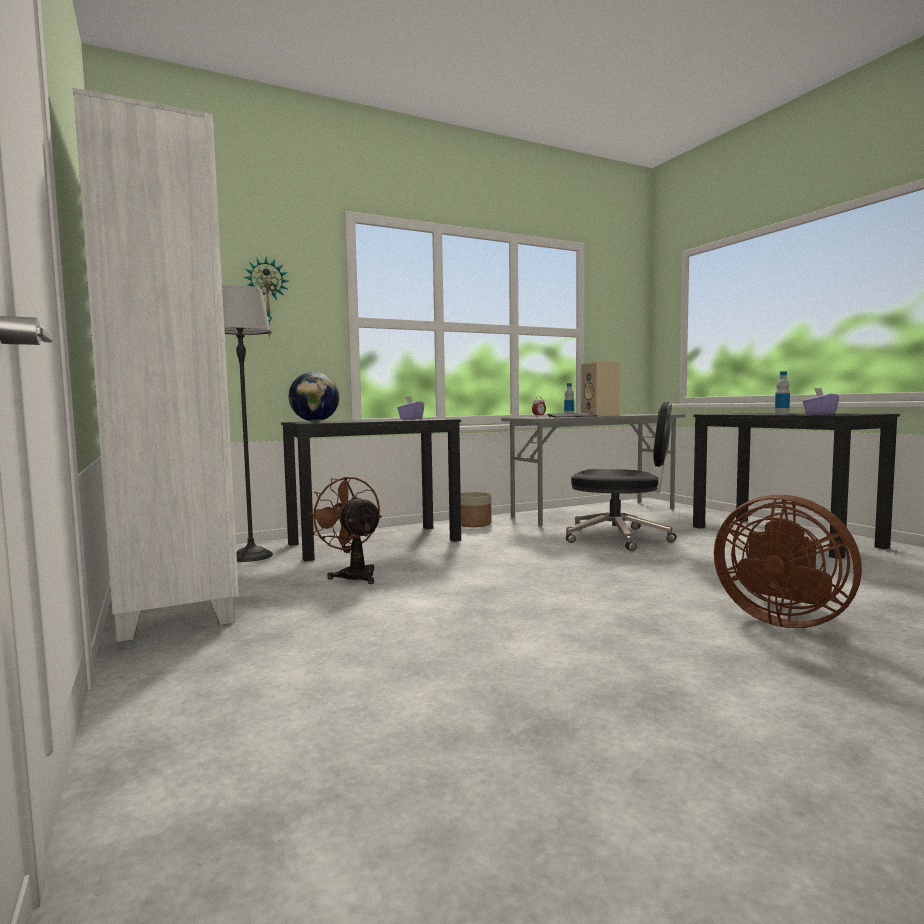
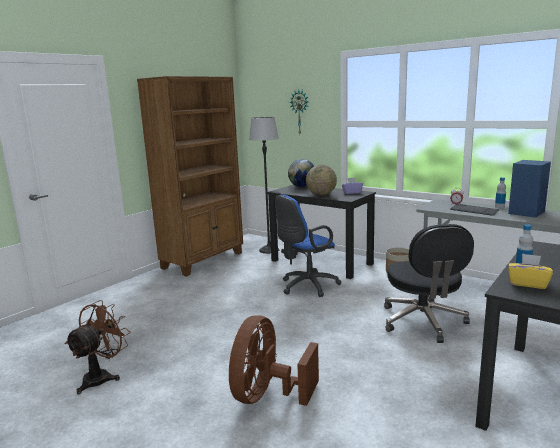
camera: 65 degrees right, 10 degrees up
(177, 600) = (203, 260): white bookcase -> brown bookcase
(353, 575) = (258, 275): brown fan -> brown fan (102, 377)
(392, 420) = (321, 195): none -> globe
(450, 559) = (306, 286): none -> blue office chair
(600, 415) = (527, 213): beige speaker -> blue speaker
(820, 414) = (528, 283): purple tissue box -> yellow tissue box

